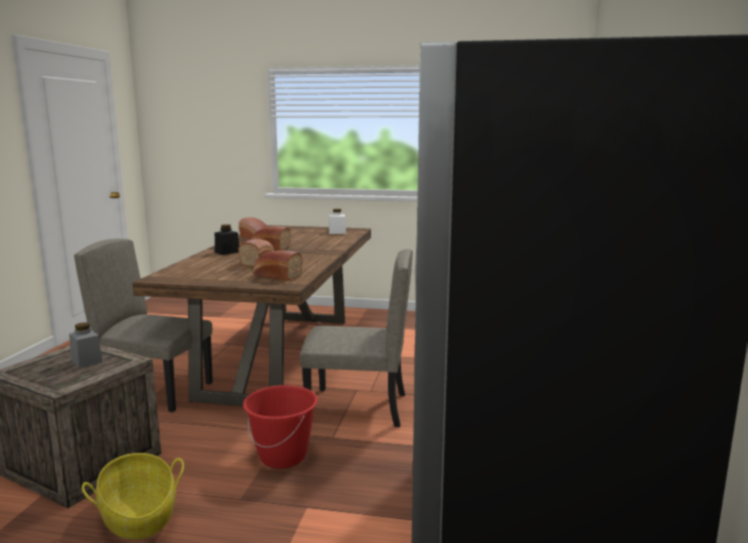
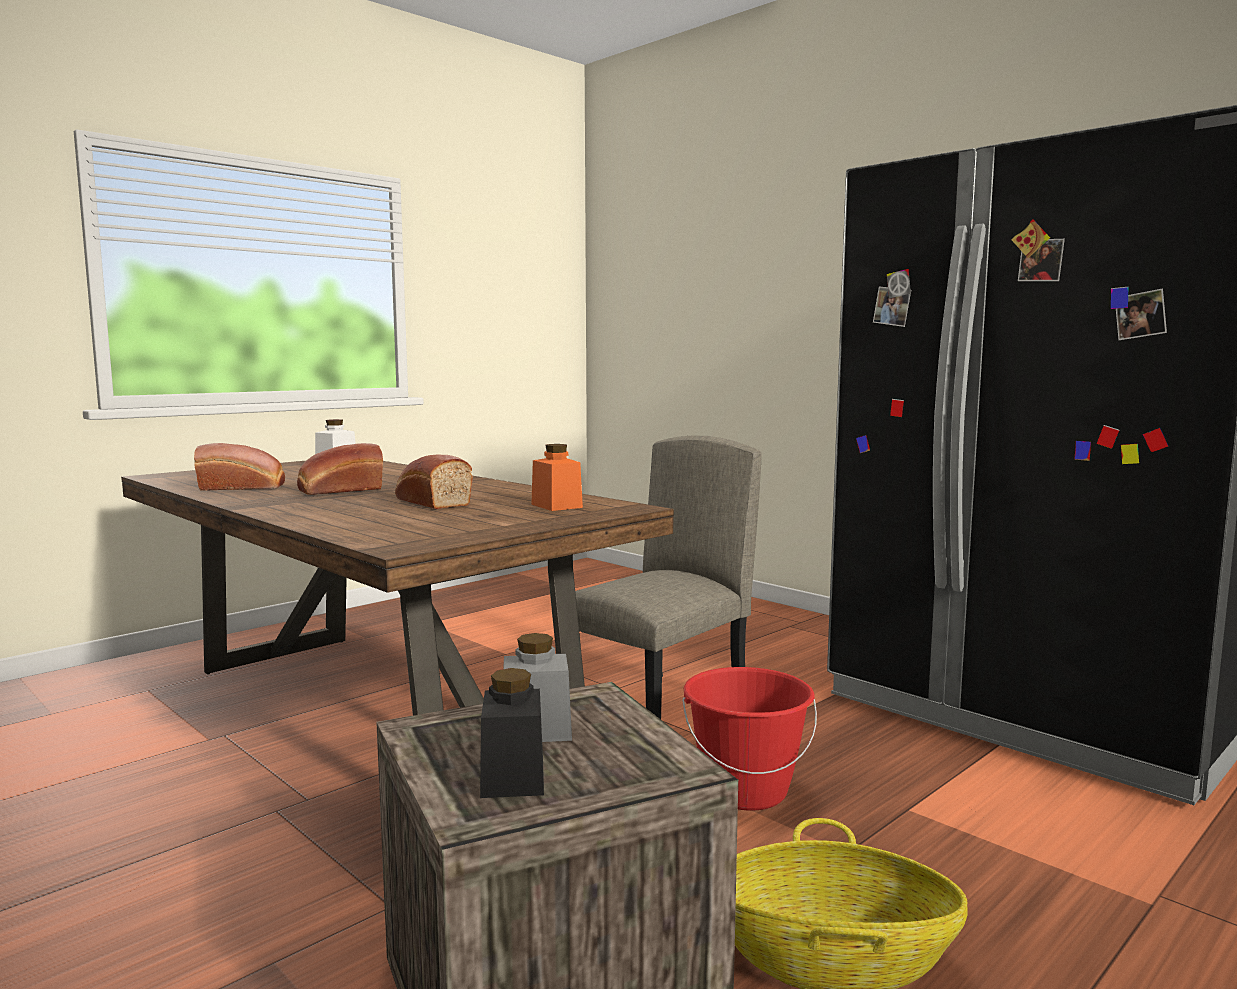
camera: 55 degrees left, 5 degrees down
(157, 391) = (314, 848): beige chair -> none
(227, 252) = (303, 505): black jar -> black jar (513, 778)
(276, 276) = (556, 506): bread -> orange jar

